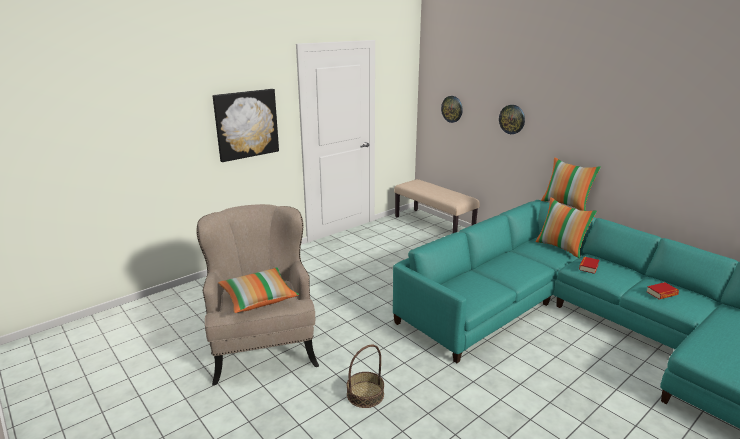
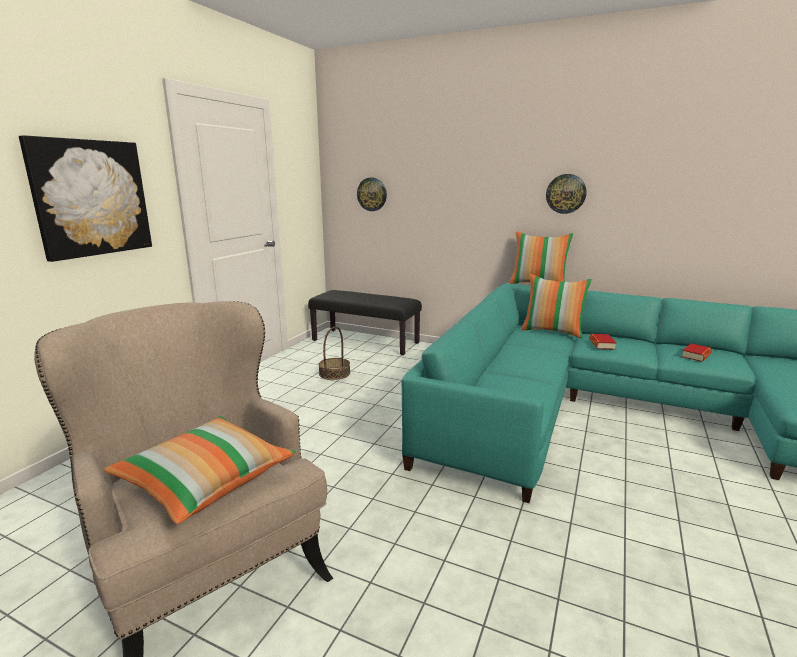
camera: 25 degrees left, 5 degrees down
(365, 394) = (443, 602): basket -> basket (334, 373)
(434, 225) = (366, 341): beige bench -> black bench
(512, 119) = (455, 195): wall clock -> wall clock (566, 193)

